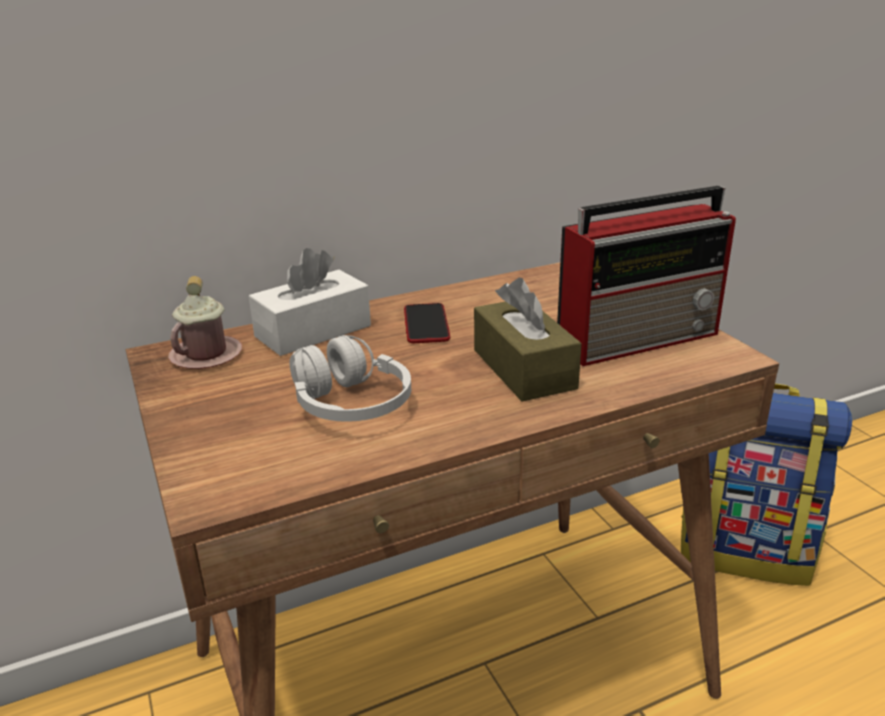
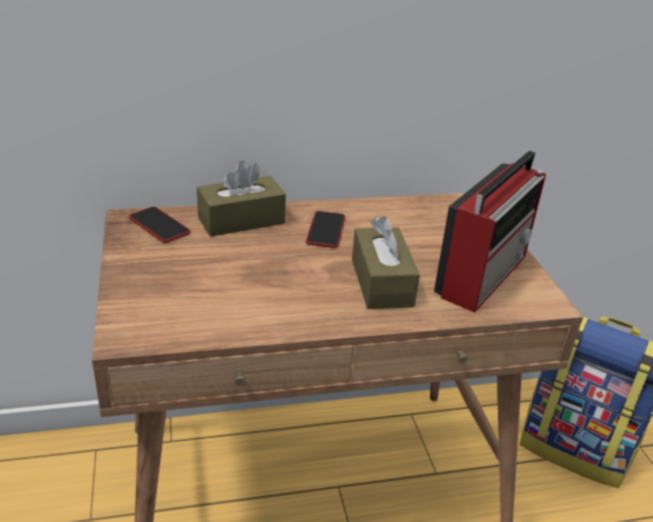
camera: 10 degrees right, 5 degrees up
(206, 355) = (159, 226): pink mug -> phone
(313, 331) = (241, 220): white tissue box -> brown tissue box
(350, 405) = (244, 286): white headphones -> none
(640, 338) = (484, 274): radio -> radio turned 45 degrees counterclockwise

